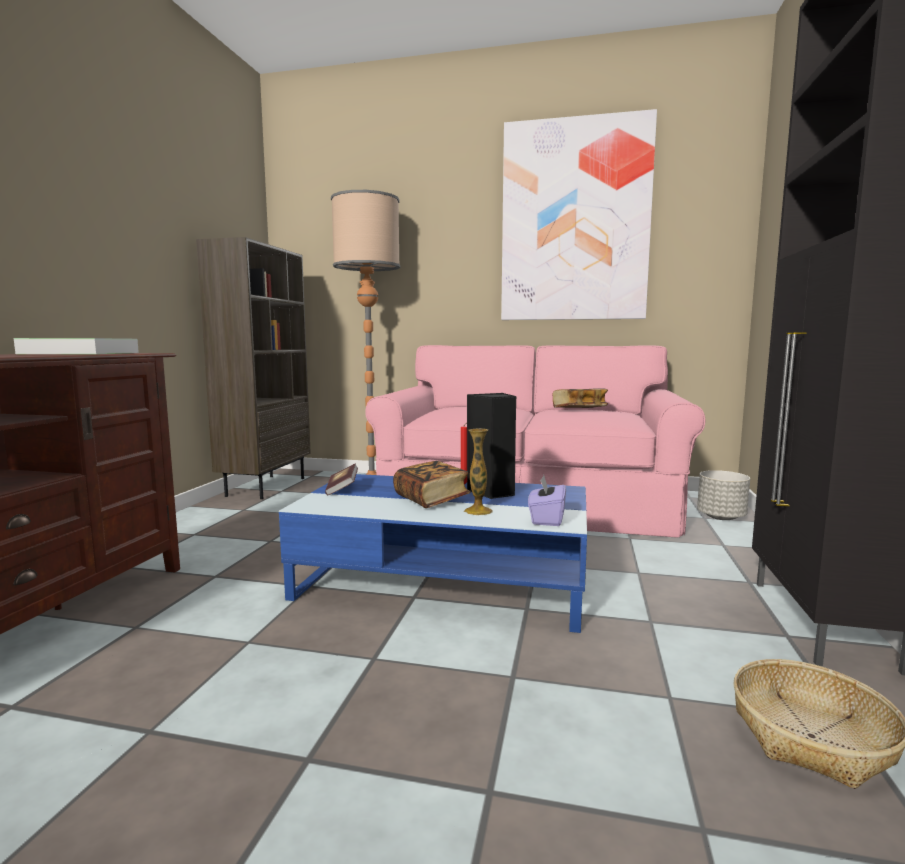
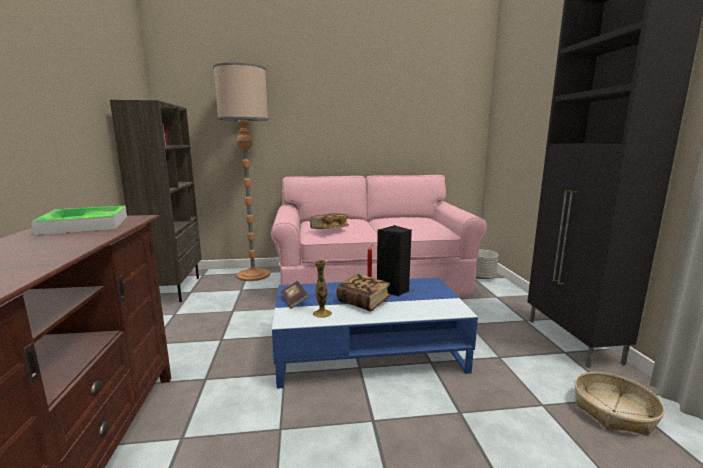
camera: 20 degrees left, 5 degrees up
(478, 511) = (402, 308): vase -> vase (322, 313)
(546, 519) = (446, 308): purple tissue box -> none
(574, 221) = (385, 92): picture -> none
(579, 409) = (402, 219): book -> book (329, 229)

